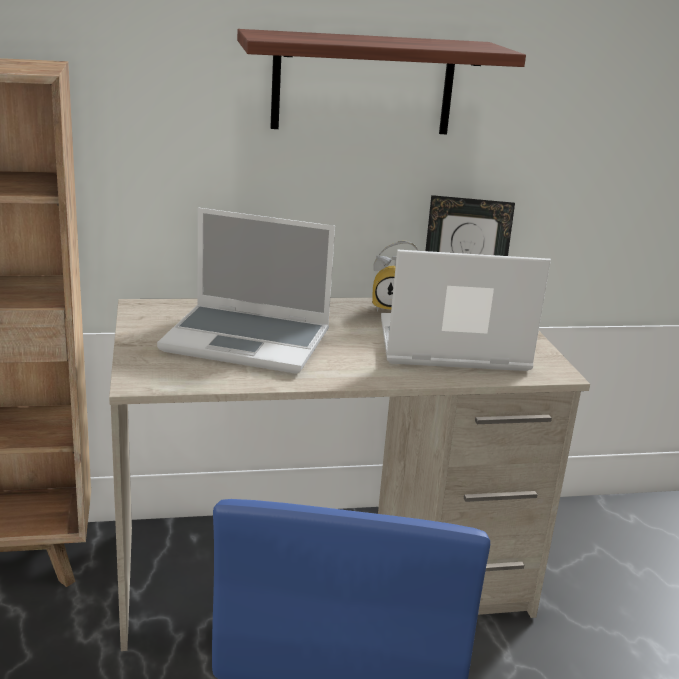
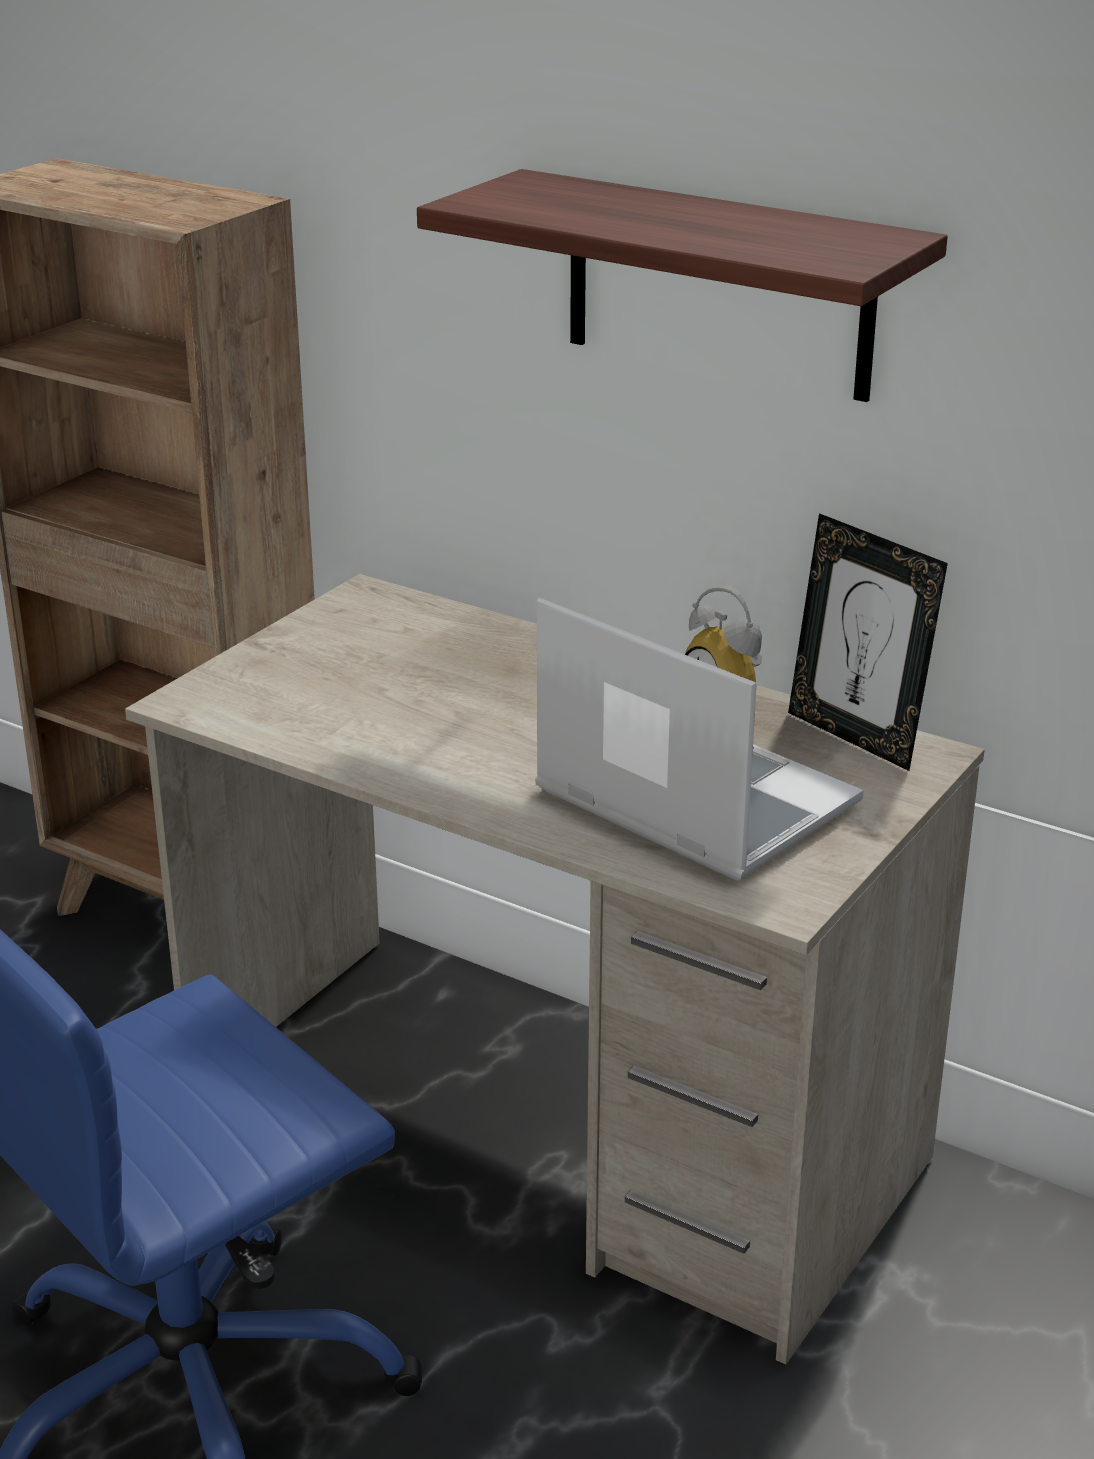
camera: 45 degrees right, 5 degrees up
(249, 341) = (413, 690): laptop -> none

